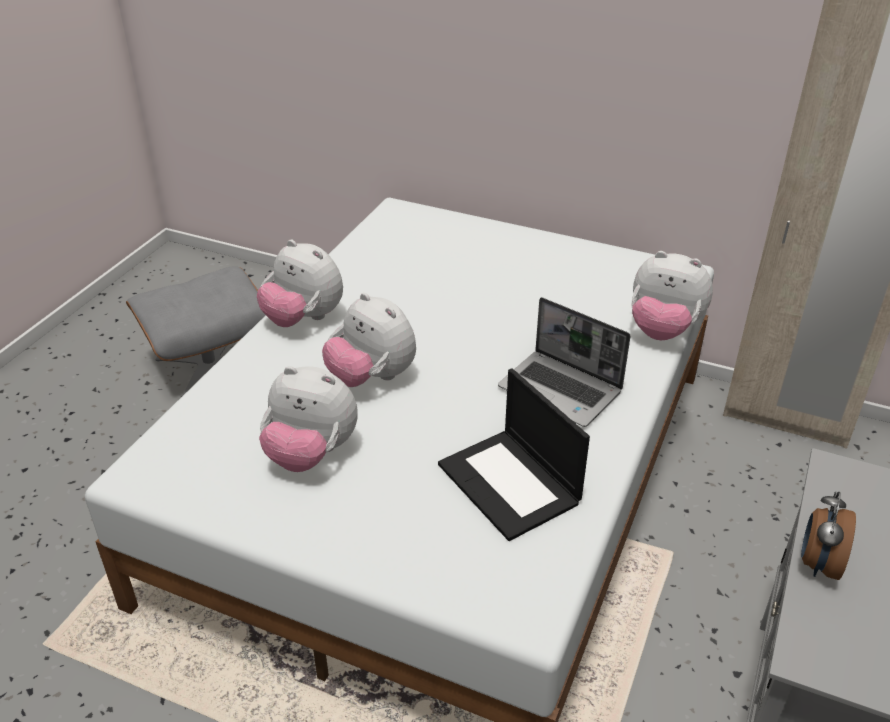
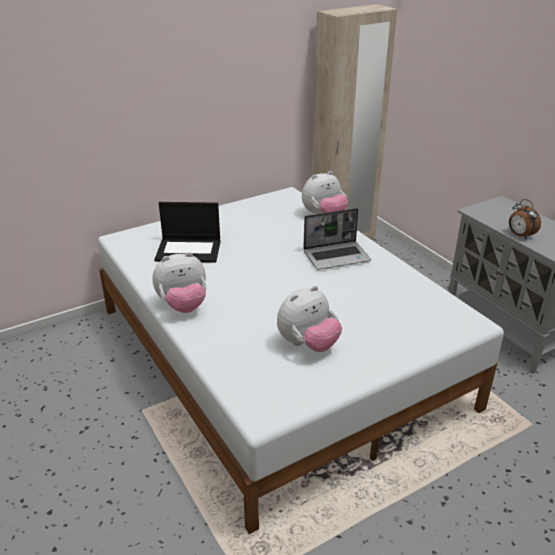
camera: 55 degrees left, 5 degrees down
(210, 365) = (65, 408): grey ottoman -> none
(371, 377) = (265, 303): plush toy -> none
(510, 484) = (388, 295): laptop -> laptop (189, 250)

